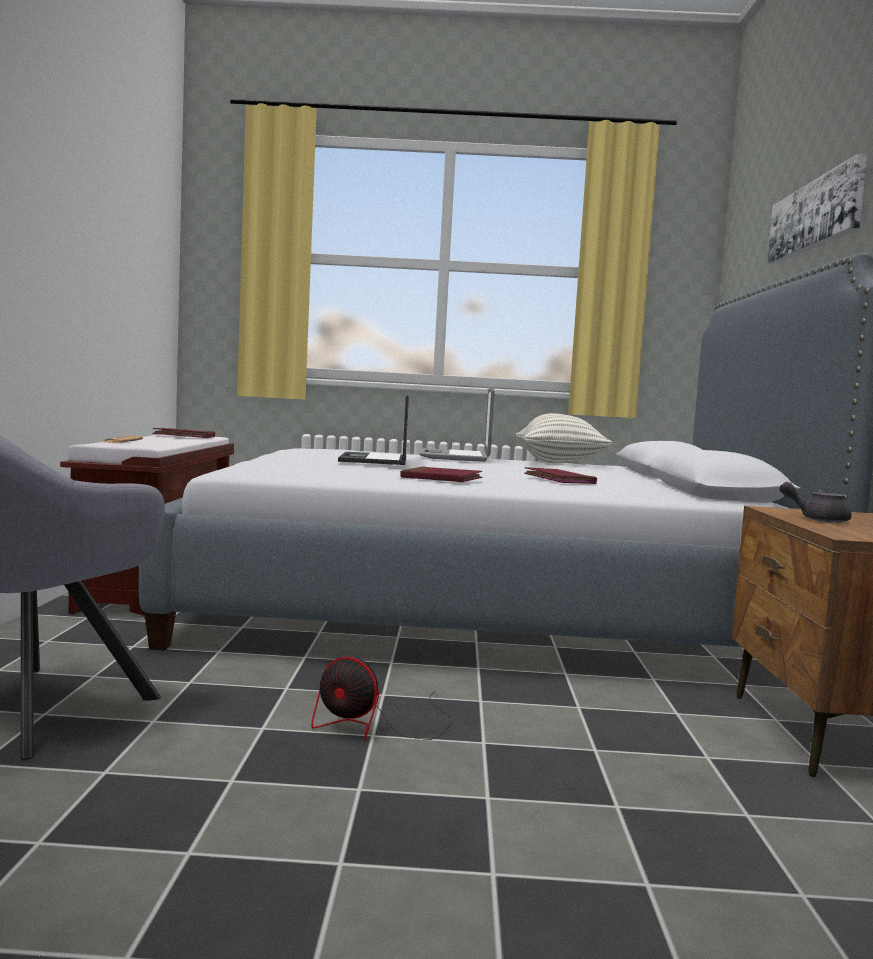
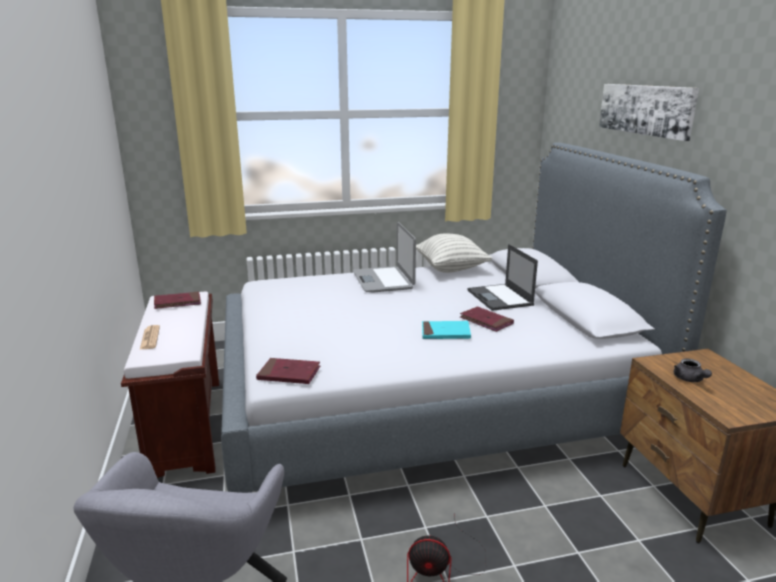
camera: 15 degrees left, 15 degrees up
(374, 460) = (342, 311): laptop -> laptop (500, 298)
(441, 479) = (420, 349): red book -> red book (289, 374)
(491, 478) = (445, 333): none -> turquoise book
(817, 519) = (689, 380): grey teapot -> grey teapot turned 105 degrees counterclockwise

